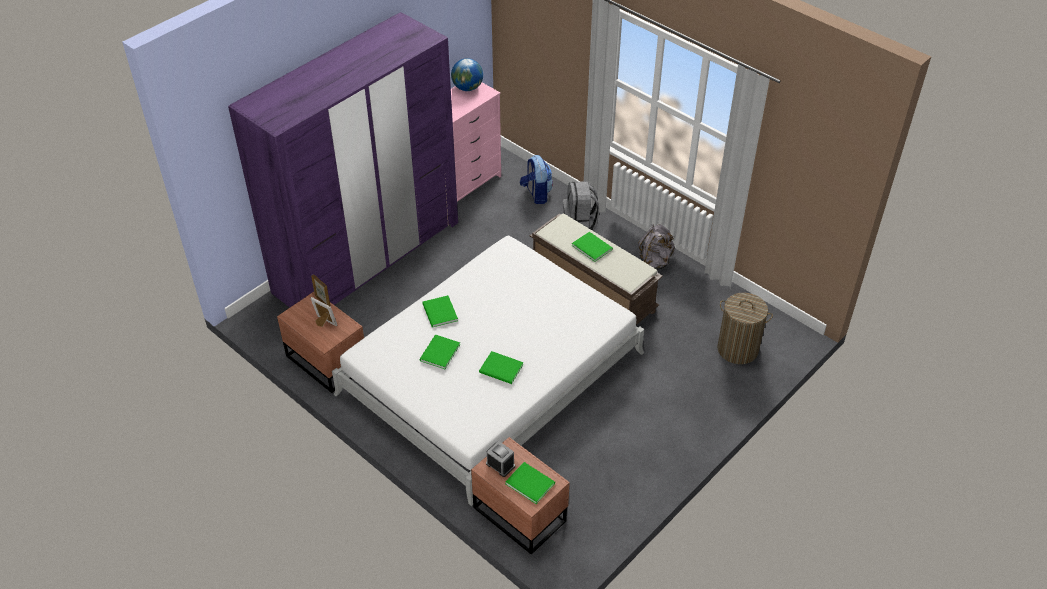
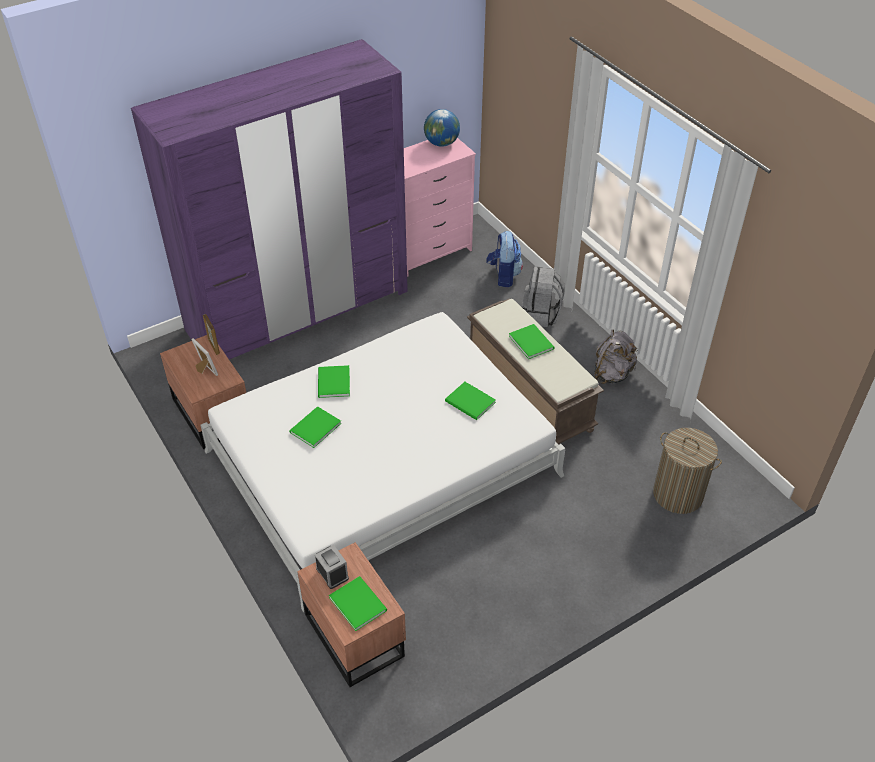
camera: 15 degrees right, 0 degrees up
(501, 369) = (377, 461): green book -> green book (470, 403)

